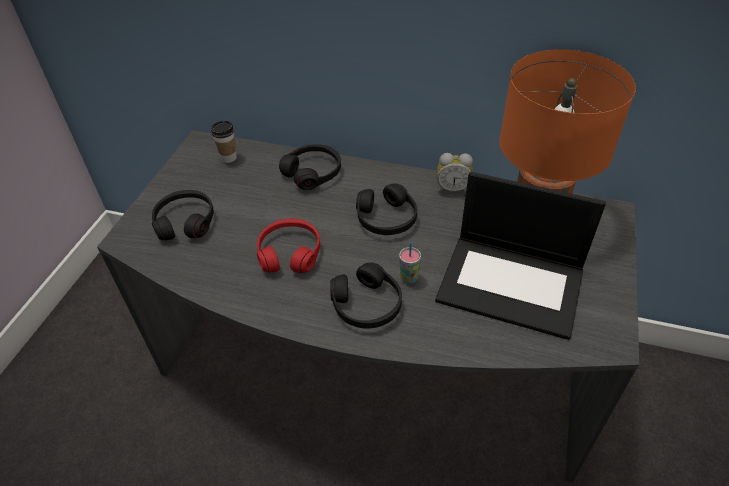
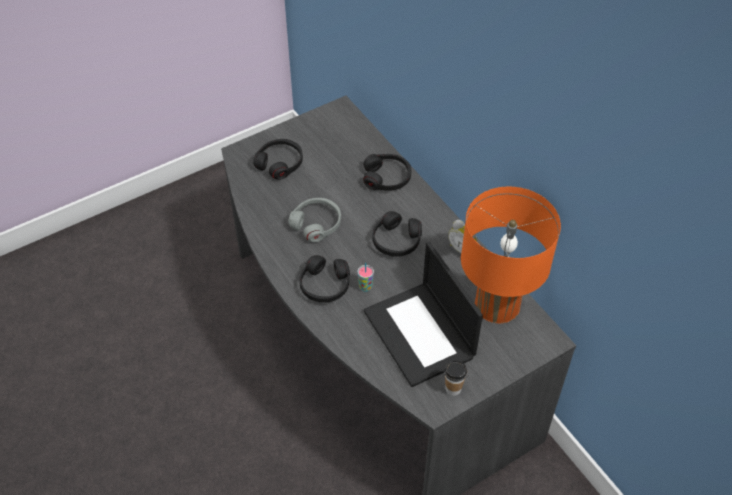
camera: 40 degrees right, 5 degrees up
(229, 158) = (347, 132): cup -> cup (453, 388)
(289, 253) = (316, 224): red headphones -> grey headphones

